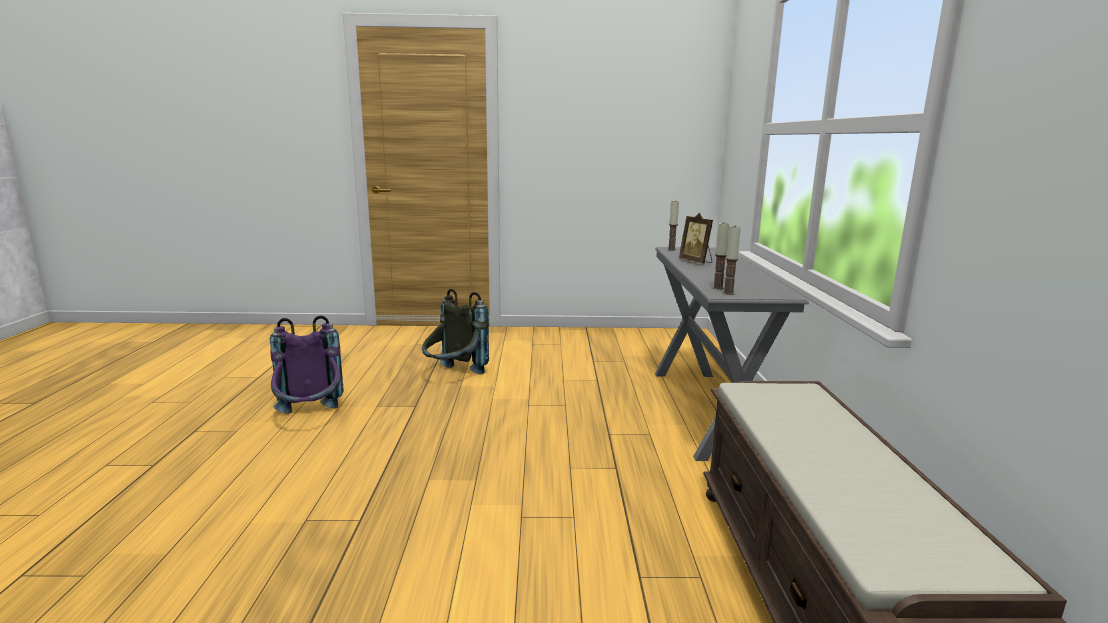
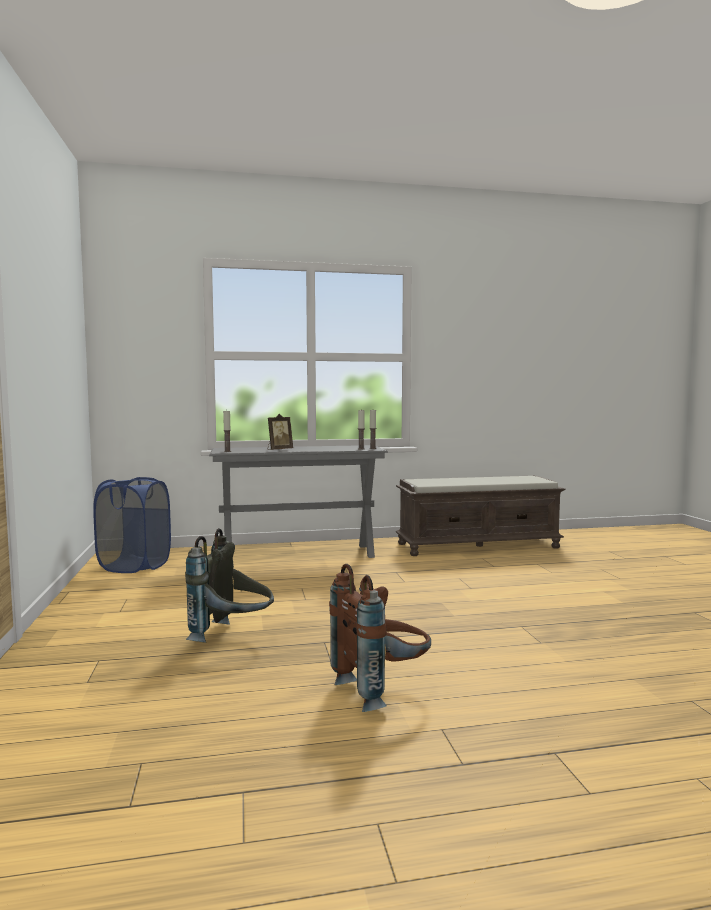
camera: 100 degrees left, 10 degrees down
(310, 419) = (382, 690): purple backpack -> brown backpack
(655, 342) = (134, 566): none -> blue laundry basket

